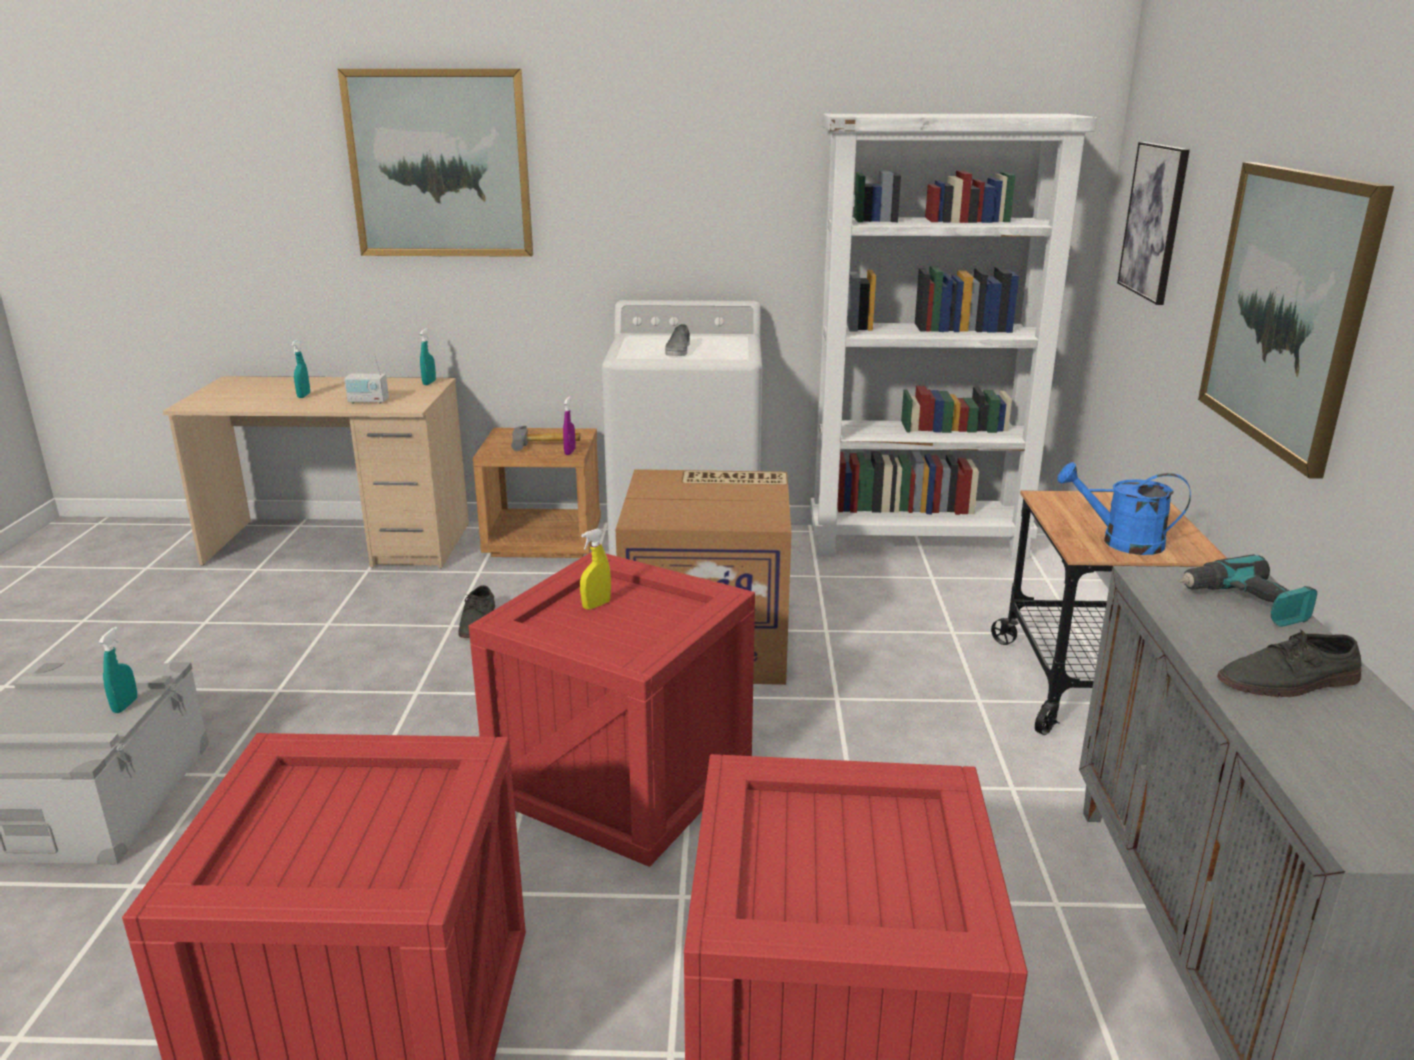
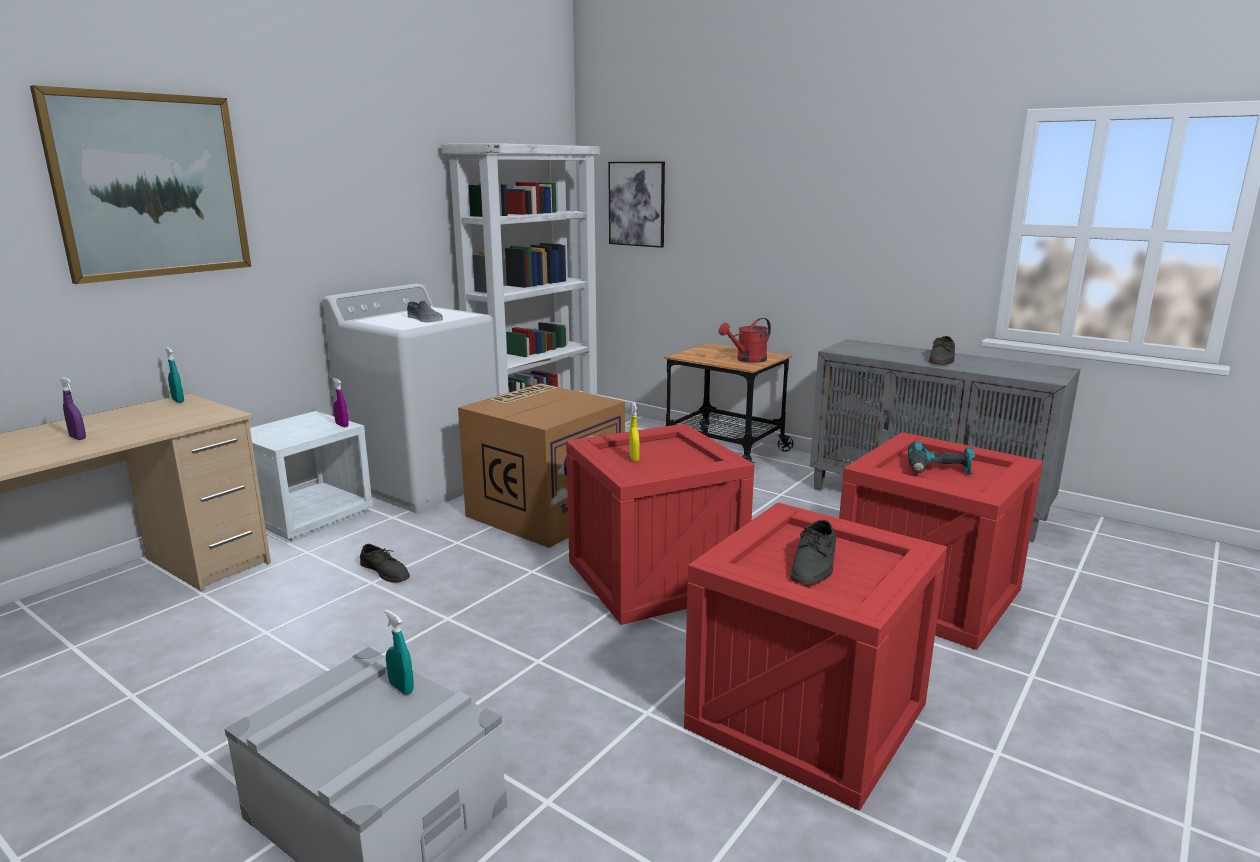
camera: 55 degrees left, 5 degrees down
(304, 396) = (78, 438): turquoise spray bottle -> purple spray bottle
(332, 824) = (814, 564): none -> grey shoe
(368, 401) = (169, 422): radio -> none
(544, 541) = (309, 517): brown nightstand -> white nightstand
(546, 444) = (309, 427): hammer -> none
(1121, 542) = (747, 360): blue watering can -> red watering can
(1245, 604) = (876, 348): power drill -> power drill (938, 470)
(1286, 310) = (787, 228): picture -> none

